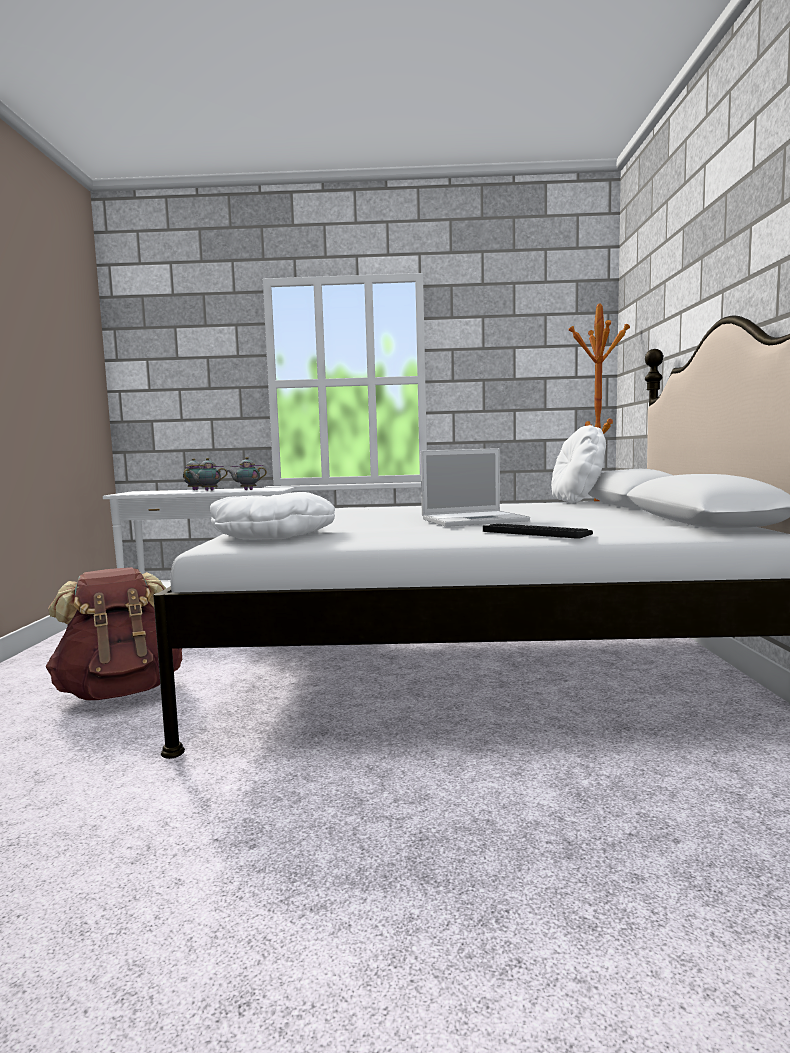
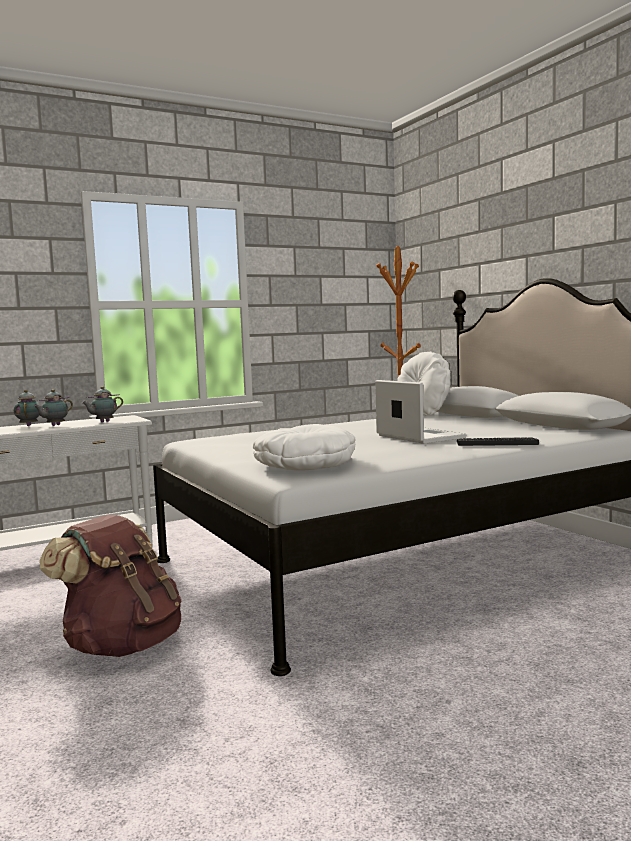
camera: 30 degrees left, 0 degrees up
(475, 520) = (418, 436): laptop -> laptop turned 75 degrees counterclockwise

